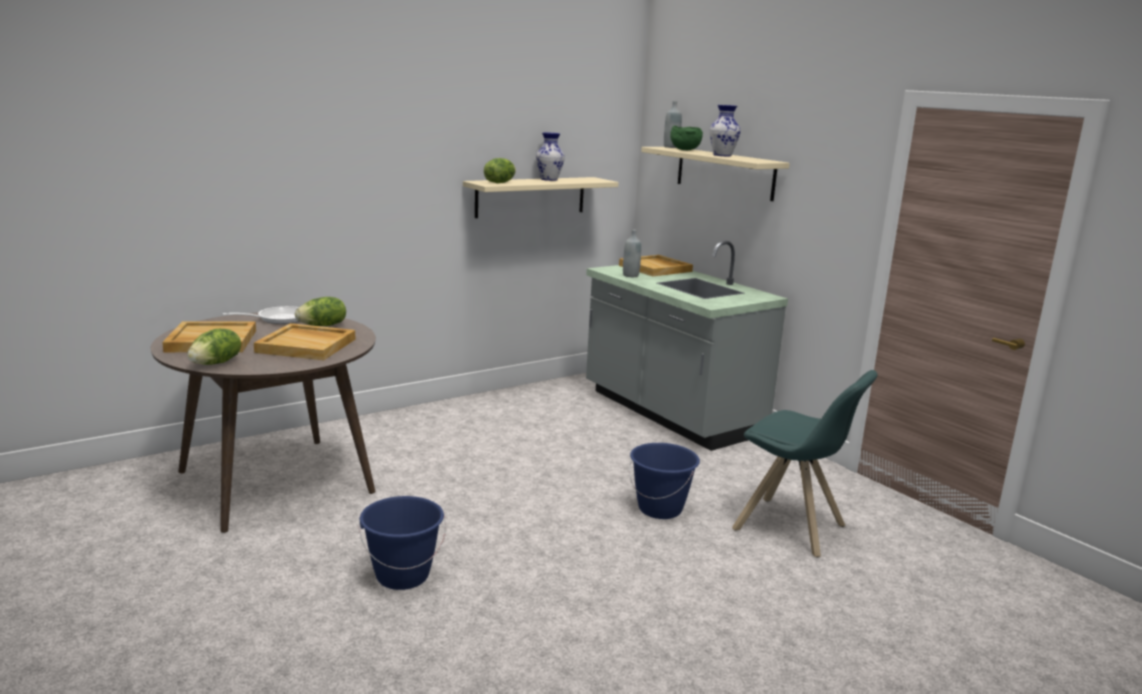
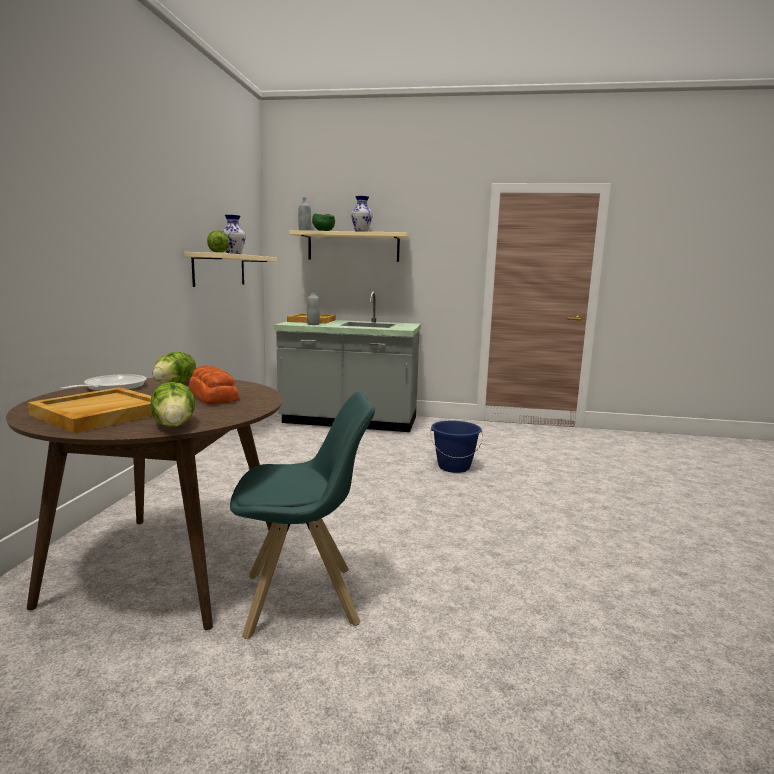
camera: 45 degrees left, 5 degrees down
(307, 345) = (213, 396): beige tray -> bread
(402, 576) = (420, 572): blue bucket -> none
(790, 527) = (517, 452): turquoise chair -> turquoise chair (302, 599)

